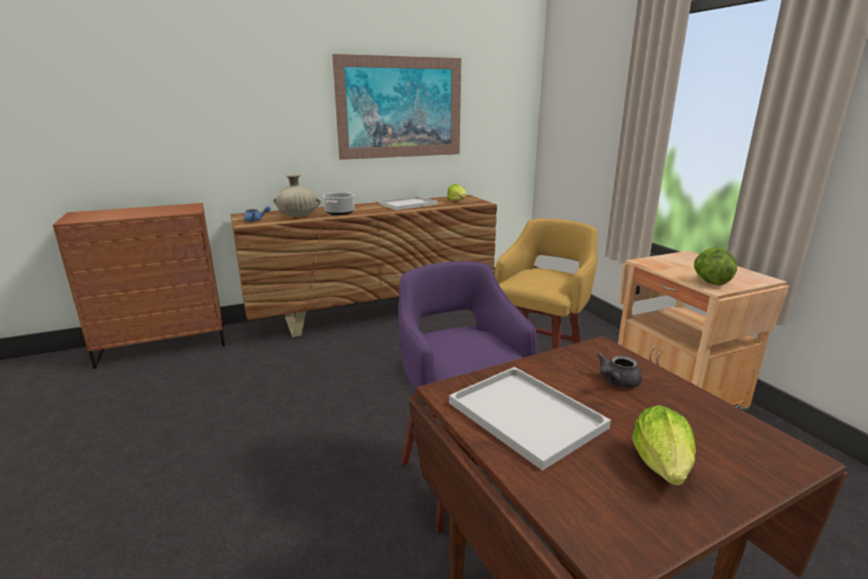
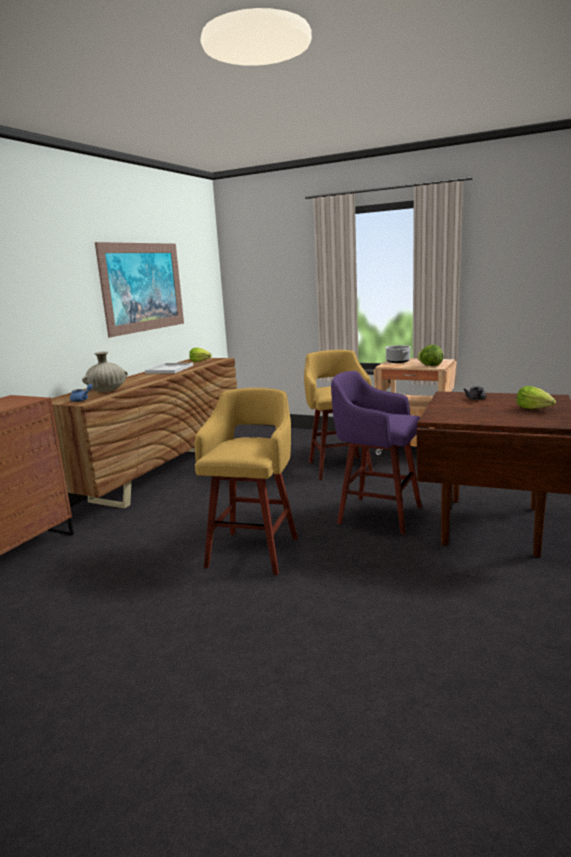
camera: 40 degrees left, 5 degrees down
(281, 447) = (254, 550): none -> yellow stool
(339, 212) = (135, 382): cooking pot -> cooking pot (397, 361)
(523, 414) = (472, 414): white tray -> none

